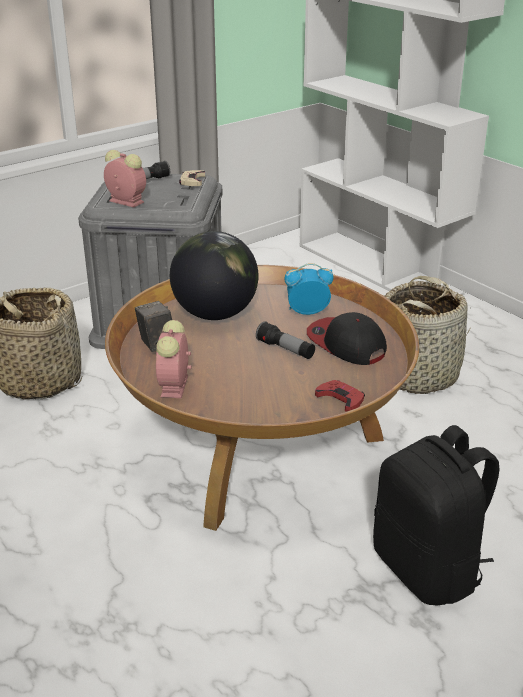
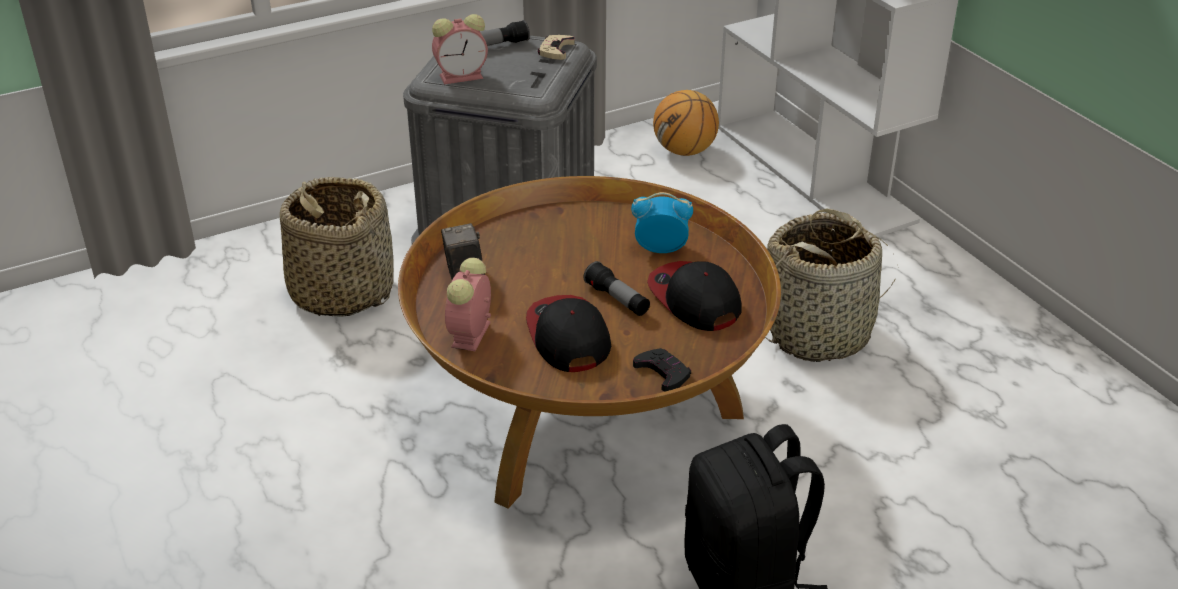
camera: 10 degrees right, 5 degrees up
(125, 201) = (463, 76): alarm clock -> alarm clock turned 120 degrees clockwise
(215, 314) = (546, 241): globe -> none
(254, 380) = (567, 336): none -> cap
(281, 263) = (685, 151): none -> basketball
(341, 398) = (663, 373): red game controller -> black game controller

